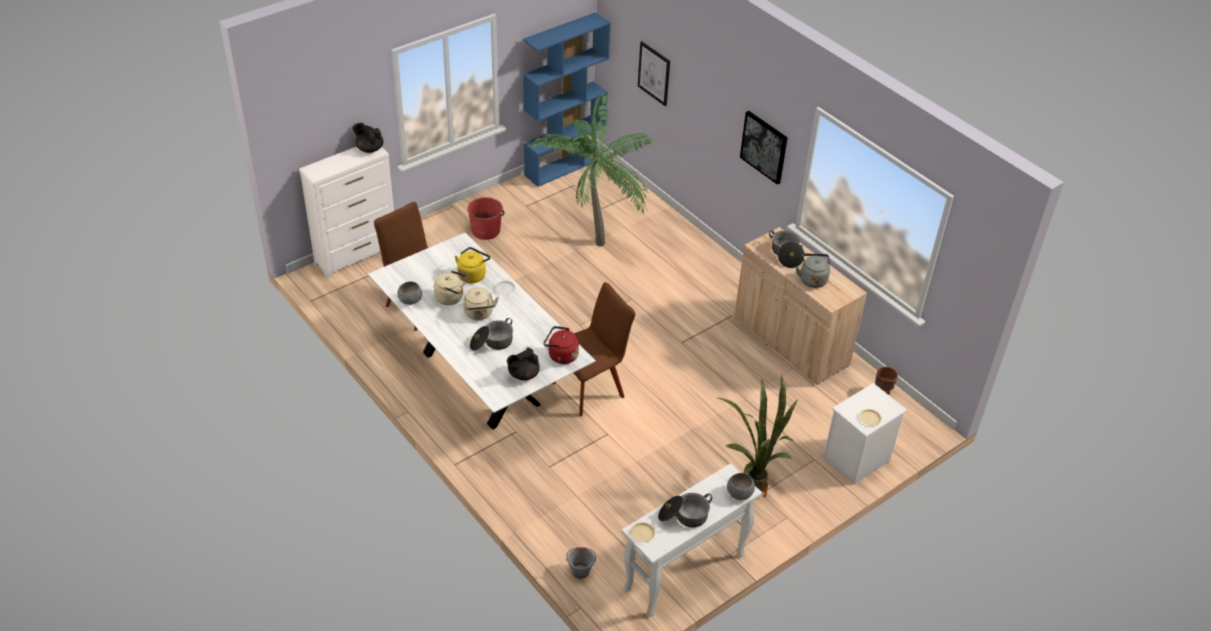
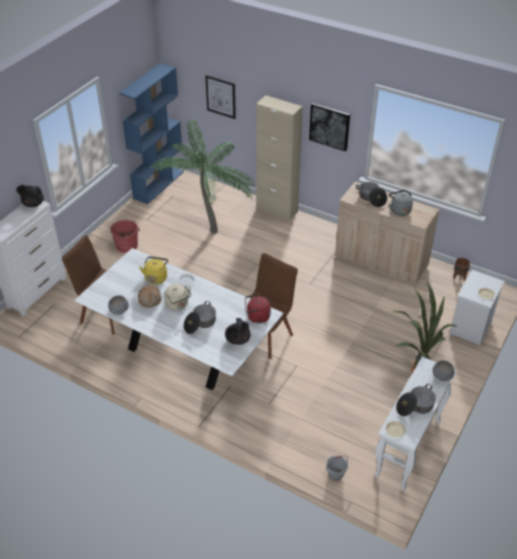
camera: 20 degrees left, 0 degrees up
(451, 298) = (150, 299): beige kettle -> bread
(694, 239) = (277, 210): none -> beige cabinet

